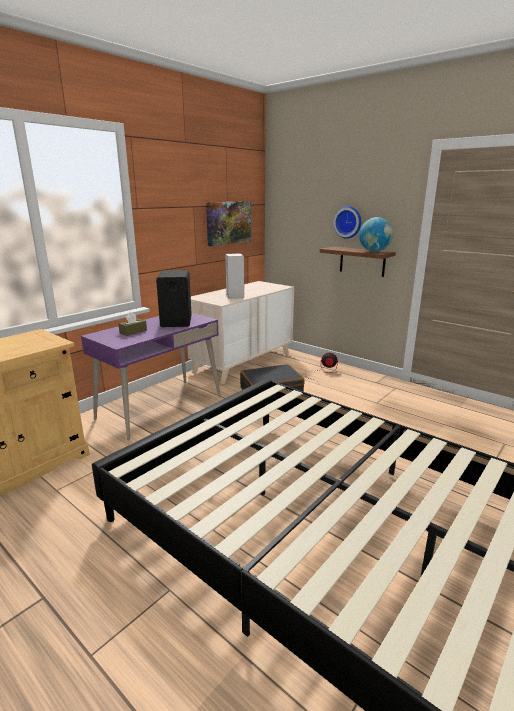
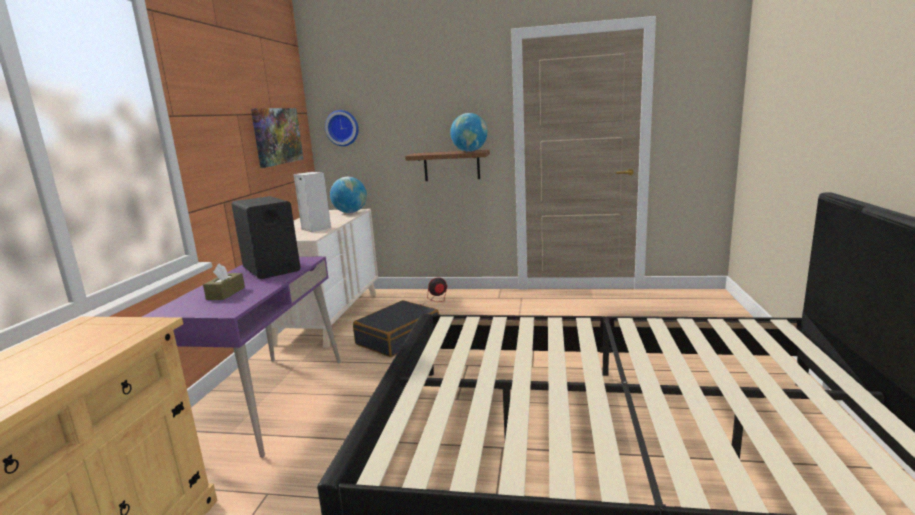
camera: 30 degrees left, 5 degrees down
(275, 287) = (350, 212): none -> globe
(348, 222) = (427, 123): wall clock -> wall clock (343, 128)

